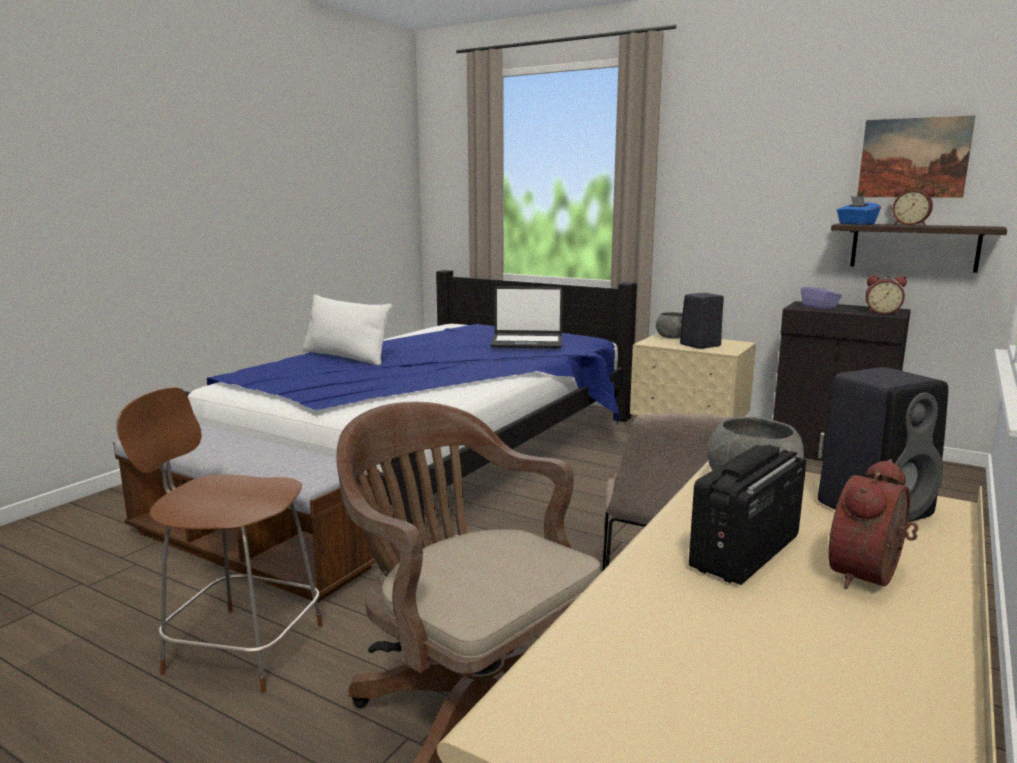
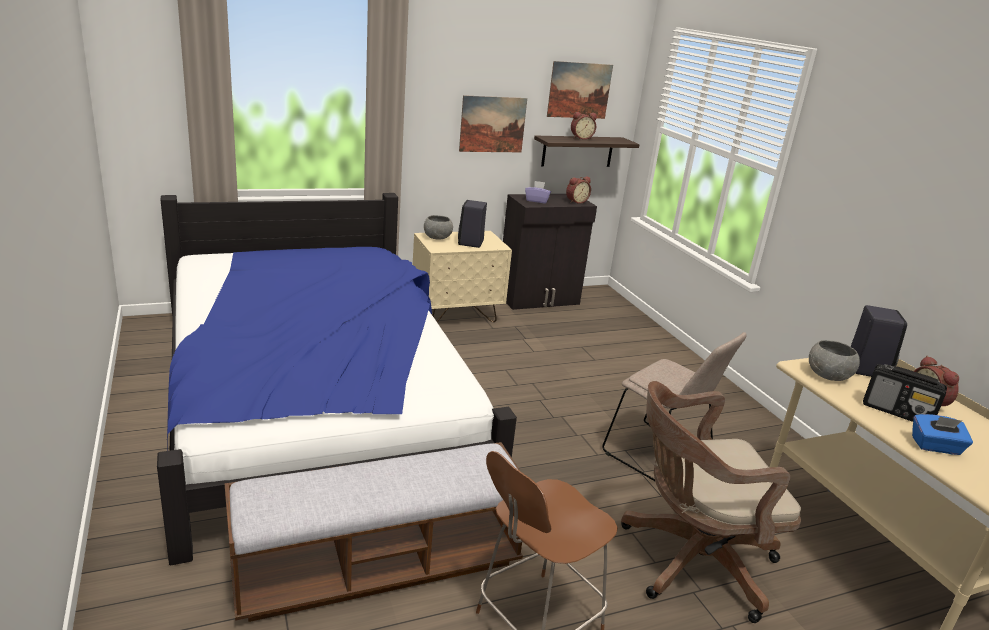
camera: 55 degrees left, 10 degrees up
(345, 357) = (247, 341): white pillow -> none
(527, 343) = (354, 272): laptop -> none
(744, 552) = (898, 412): radio -> radio turned 45 degrees counterclockwise
(775, 209) = (492, 124): none -> picture
(856, 224) = (554, 139): blue tissue box -> blue tissue box (935, 447)

